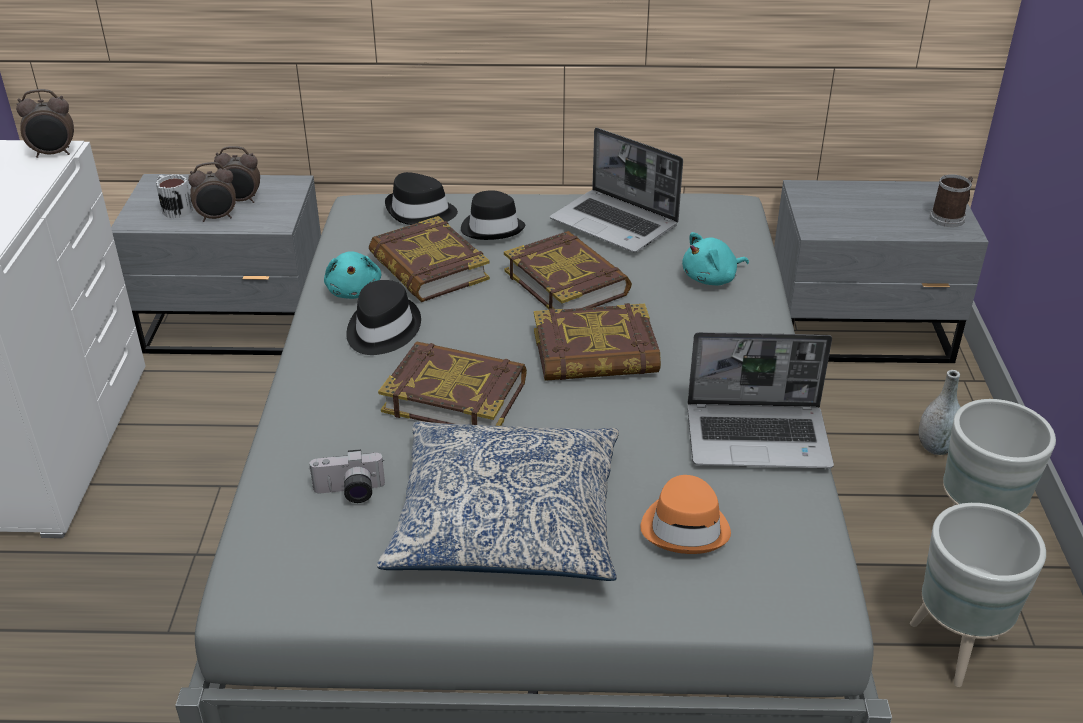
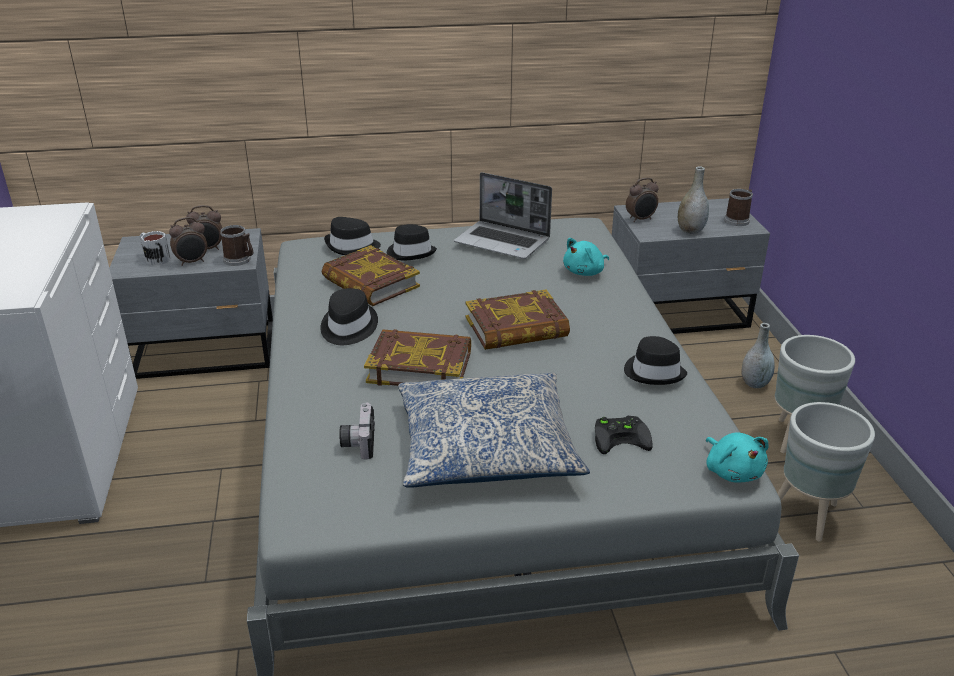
camera: 10 degrees left, 5 degrees down
(54, 154) = (67, 212): alarm clock -> alarm clock (640, 219)
(275, 220) = (240, 260): none -> mug
(349, 493) = (358, 441): camera -> camera turned 105 degrees clockwise
(354, 291) = (317, 303): turquoise plush toy -> turquoise plush toy (732, 471)
(567, 282) = (479, 283): book -> none
(686, 527) = (622, 437): orange hat -> black game controller
(759, 437) = (654, 372): laptop -> black hat
(876, 228) = (690, 231): none -> grey vase

